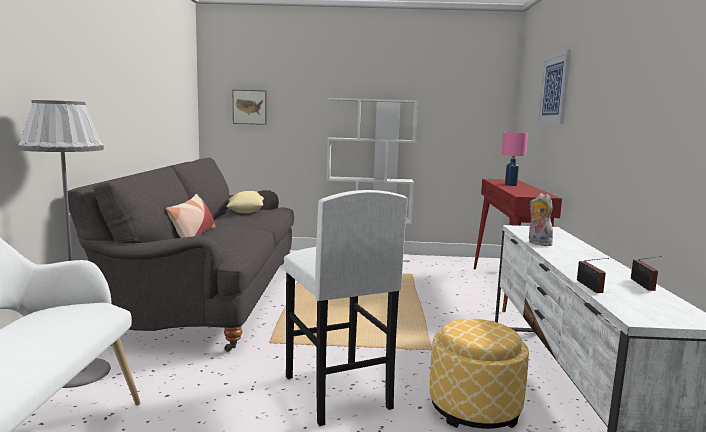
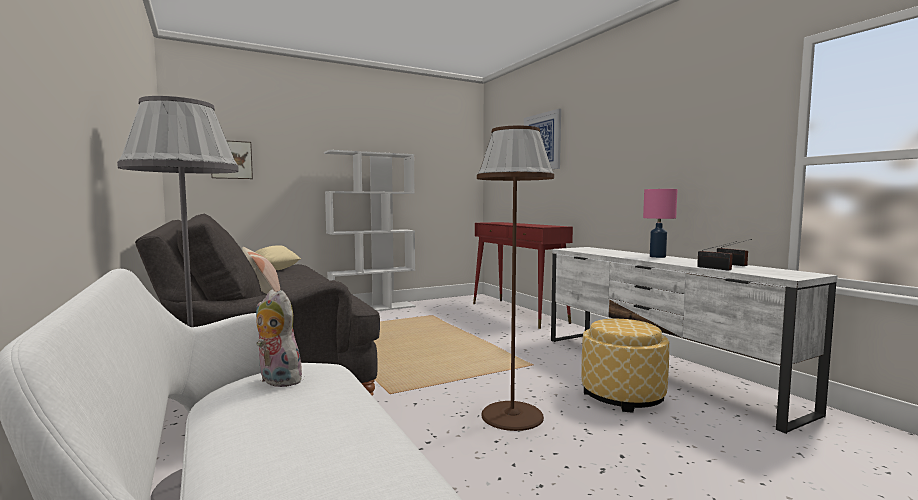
camera: 30 degrees left, 5 degrees down
(336, 392) = (512, 416): white stool -> brown floor lamp
(511, 185) = (511, 223): pink table lamp -> pink table lamp (657, 257)
(537, 243) = (608, 254): plush toy -> plush toy (276, 381)

